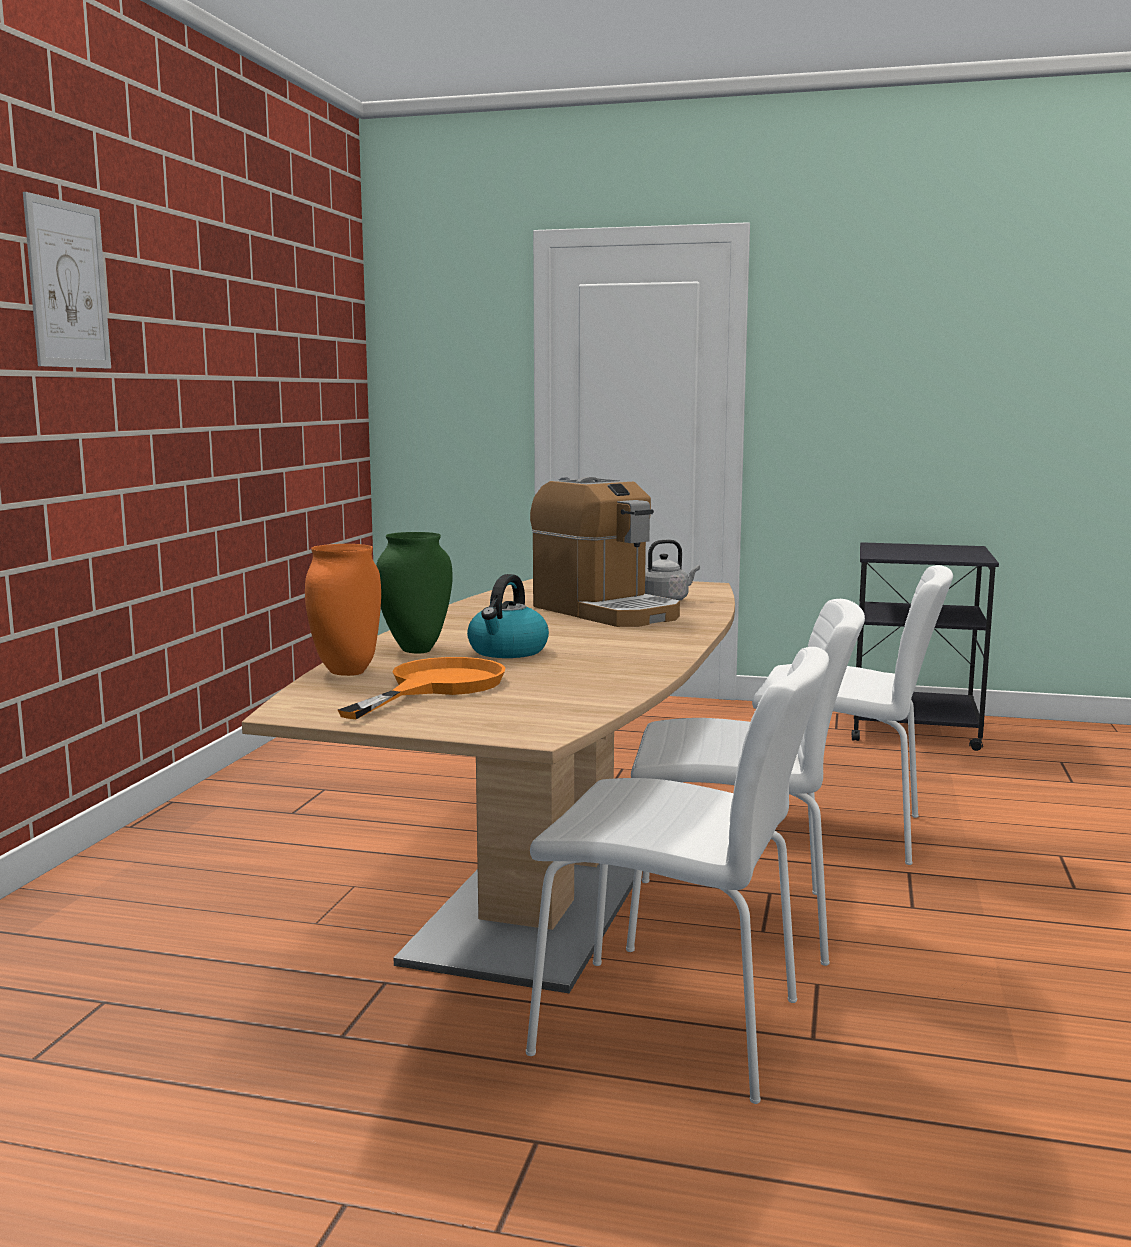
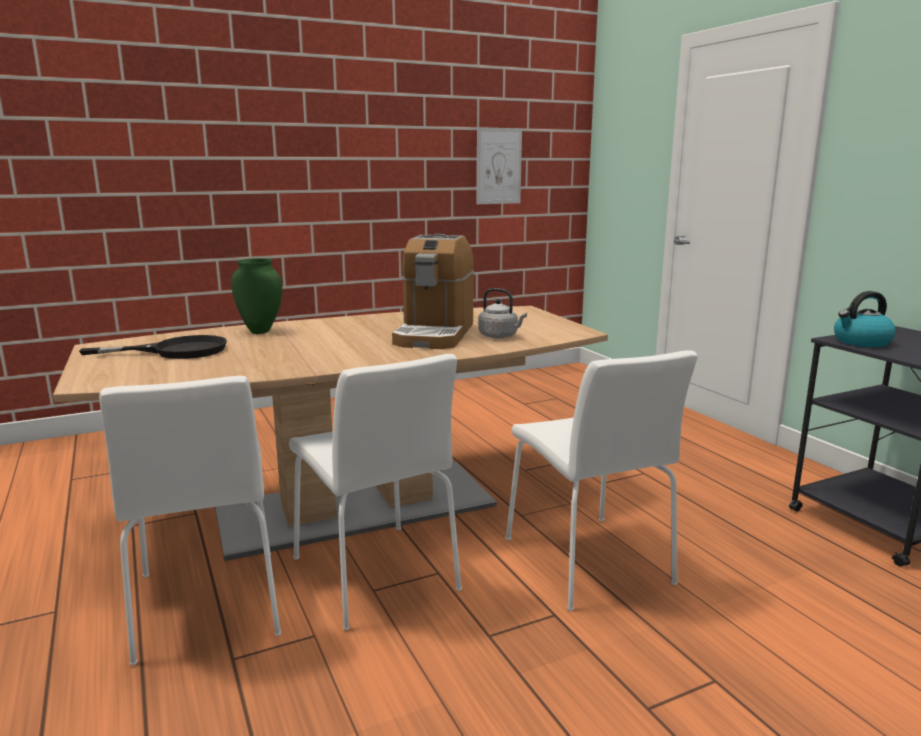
camera: 50 degrees right, 5 degrees up
(68, 285) = (268, 109): picture -> picture (498, 166)
(345, 672) = (192, 334): orange vase -> none
(436, 687) = (176, 351): orange frying pan -> black frying pan
(508, 651) = (282, 343): kettle -> kettle (861, 342)

